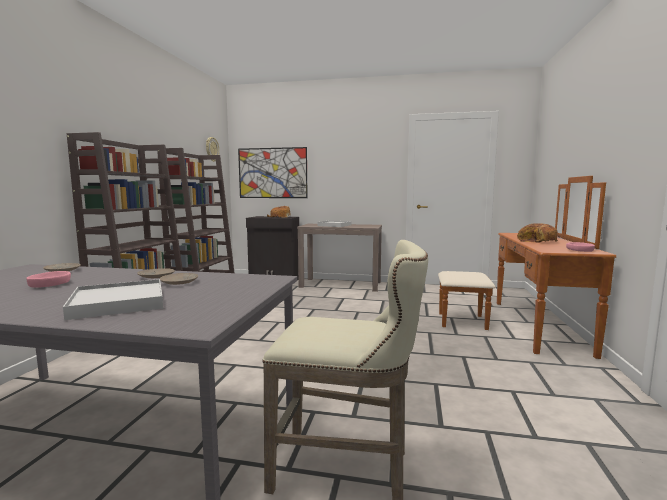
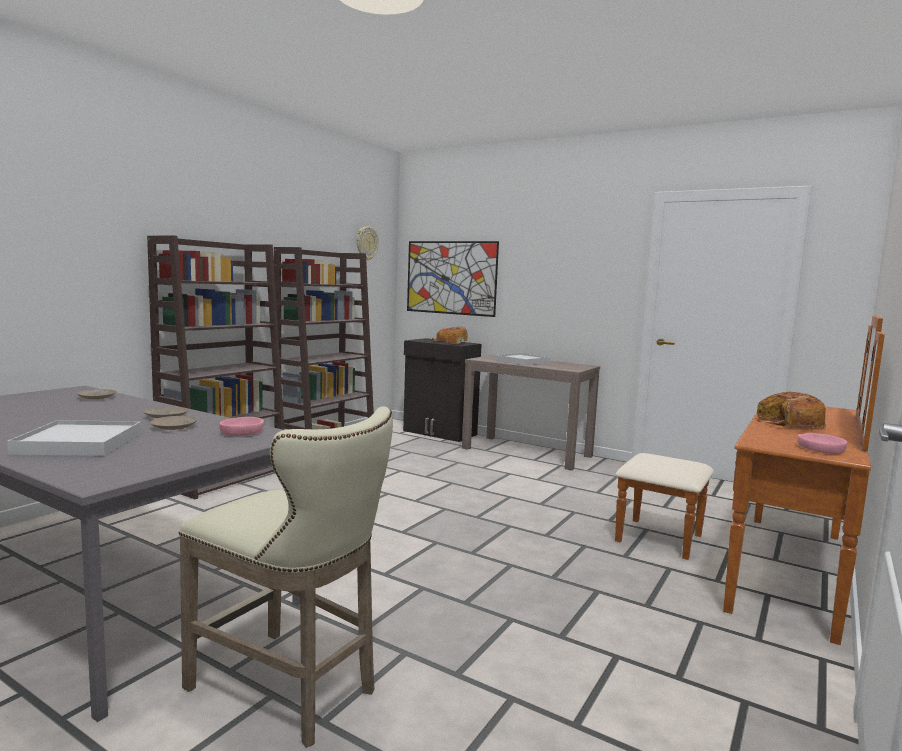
camera: 20 degrees right, 0 degrees up
(50, 284) = (61, 412): pink bowl -> pink bowl (242, 432)

